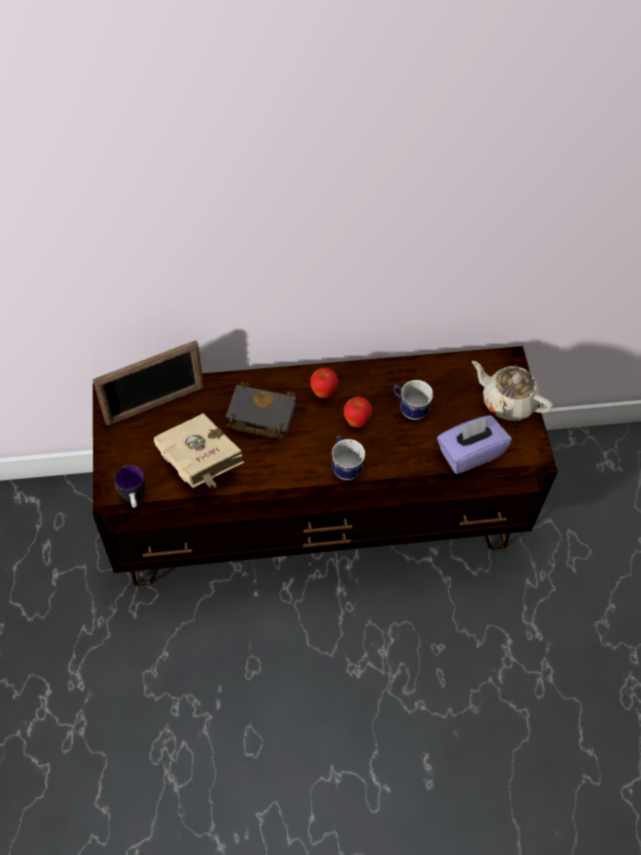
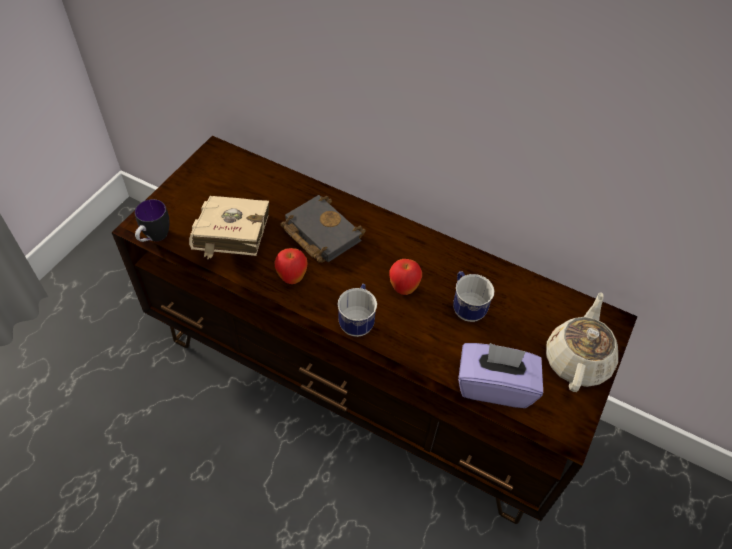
camera: 35 degrees right, 5 degrees down
(155, 405) = (242, 177): picture frame -> none
(323, 393) = (394, 247): apple -> apple (292, 278)
(507, 401) = (577, 359): beige teapot -> beige teapot turned 45 degrees clockwise

